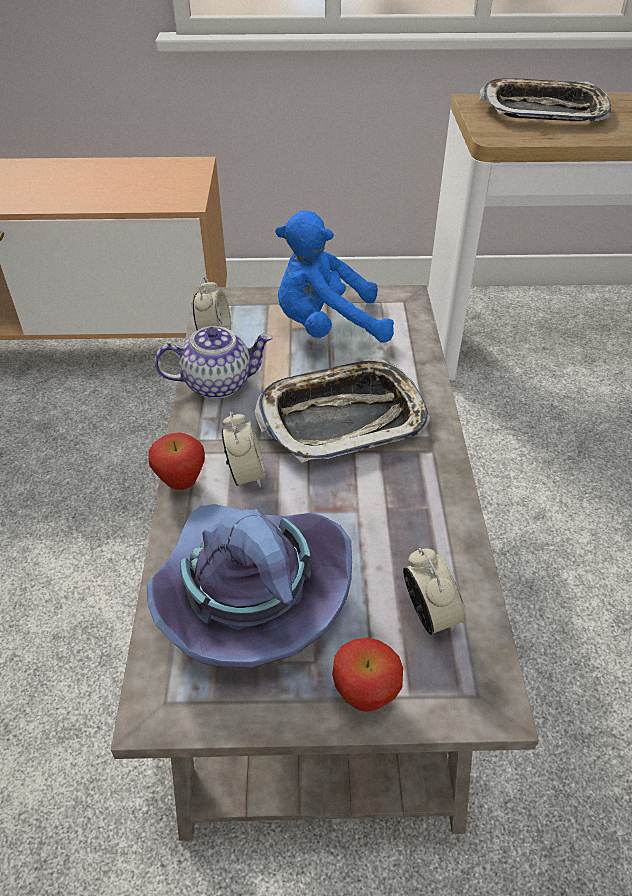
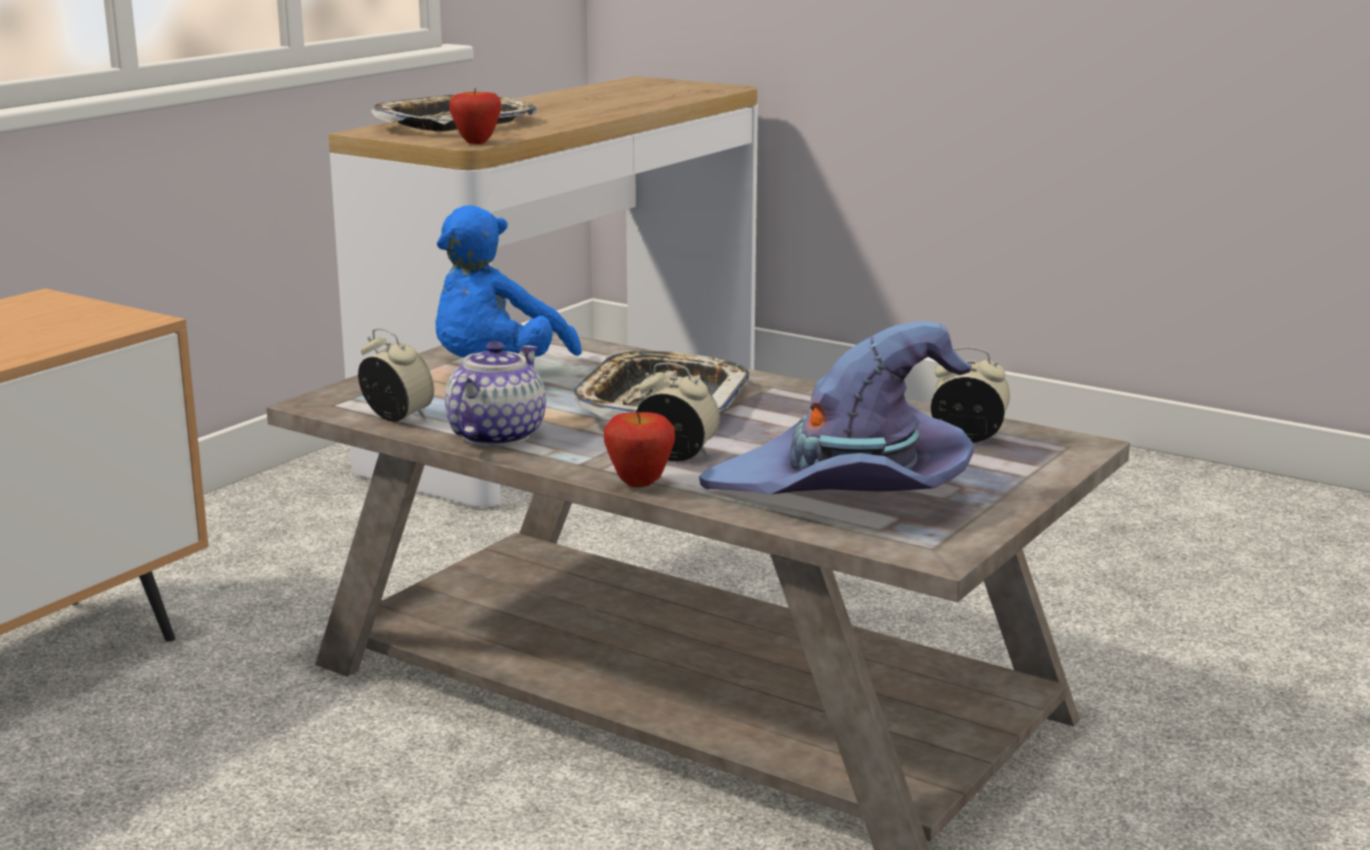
camera: 55 degrees left, 25 degrees down
(365, 696) = (1023, 479): apple -> apple (476, 142)

